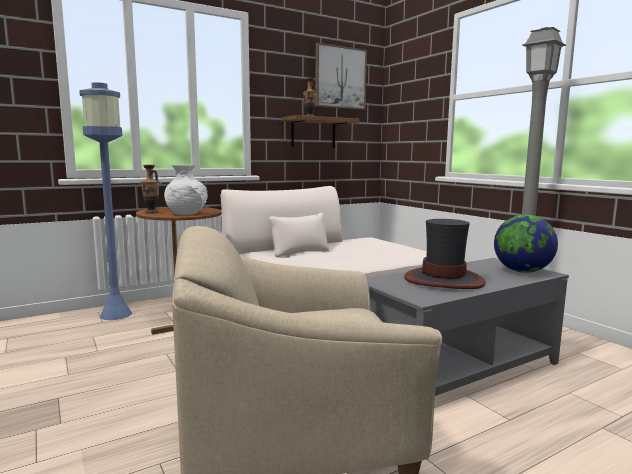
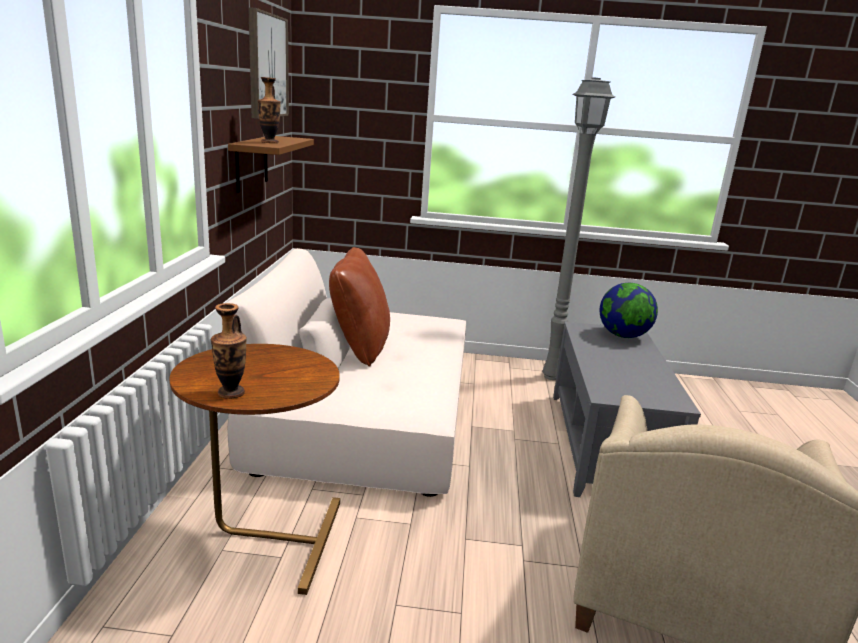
camera: 55 degrees left, 10 degrees up
(116, 314) = (153, 607): blue floor lamp -> none
(187, 213) = (297, 375): white vase -> none
(333, 250) = (360, 347): none -> brown pillow
(444, 280) = (625, 370): hat -> none

